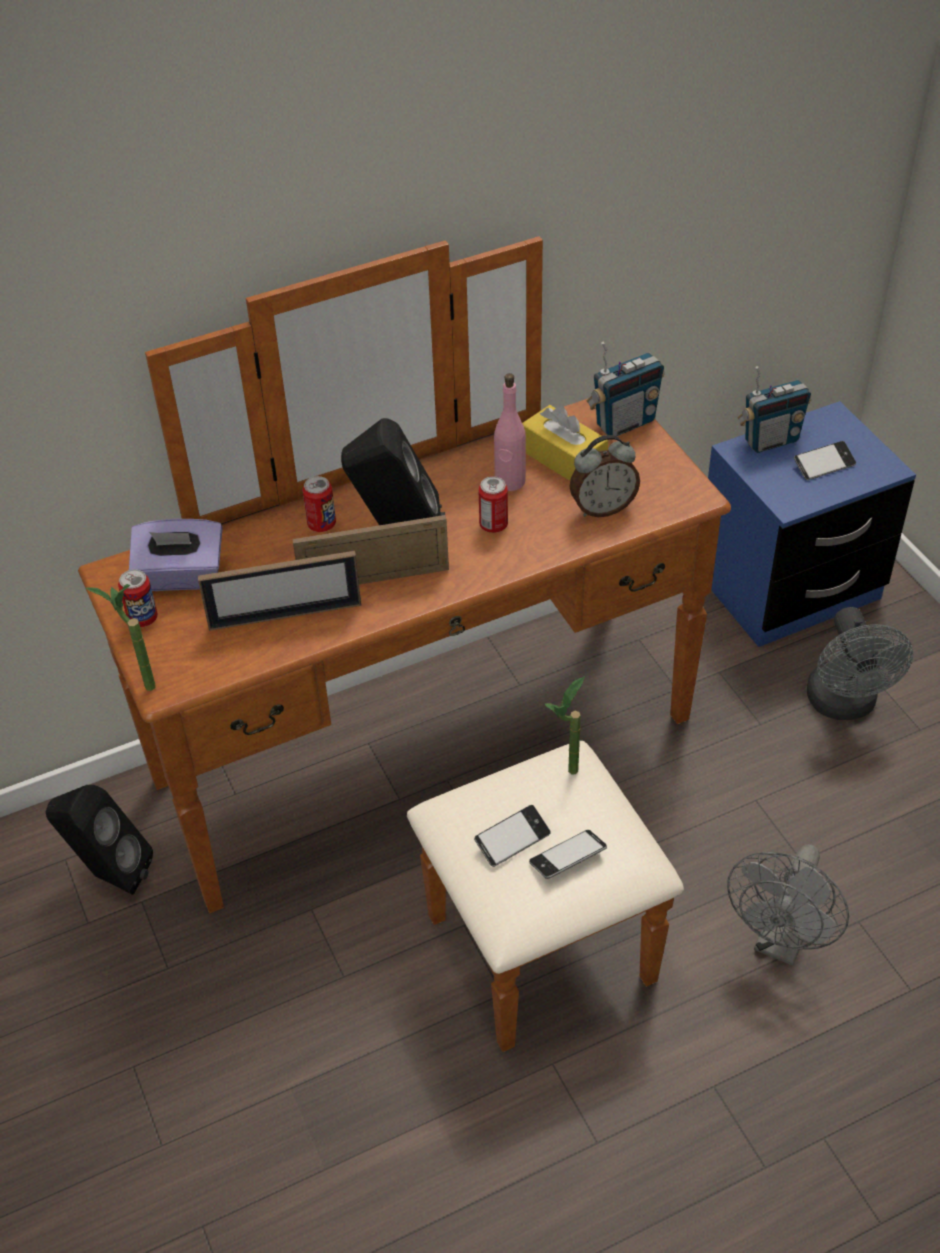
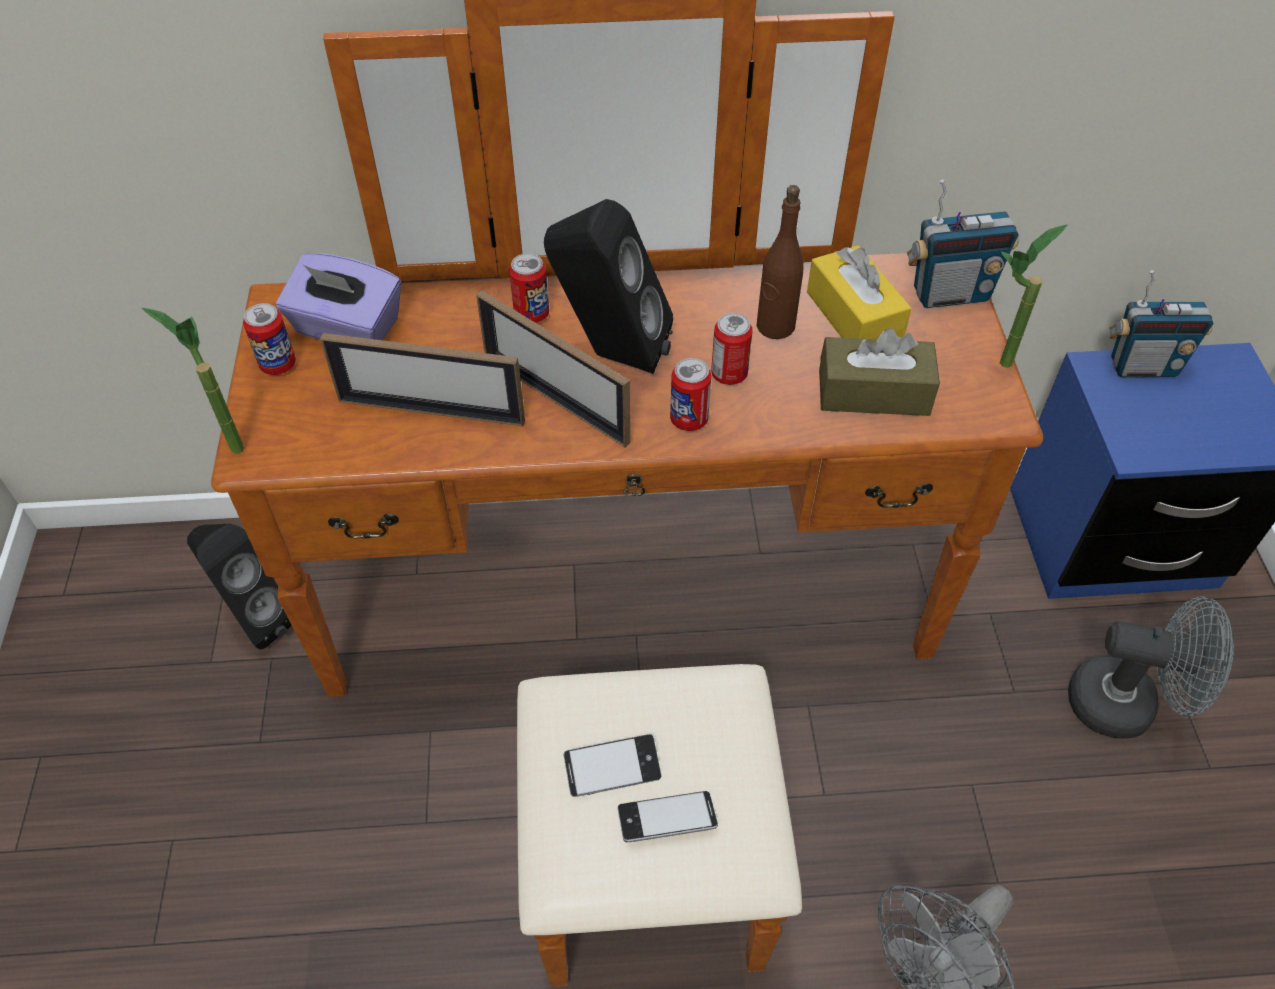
camera: 20 degrees right, 5 degrees up
(374, 579) = (555, 399): picture frame -> picture frame turned 150 degrees counterclockwise
(480, 565) = (689, 420): none -> can
(510, 481) = (775, 326): pink bottle -> brown bottle
(565, 776) = (714, 709): potted plant -> potted plant (994, 366)
(602, 508) = (873, 392): alarm clock -> brown tissue box
(824, 465) = (1199, 415): phone -> none
(845, 705) = (1126, 704): grey fan -> grey fan turned 90 degrees counterclockwise

